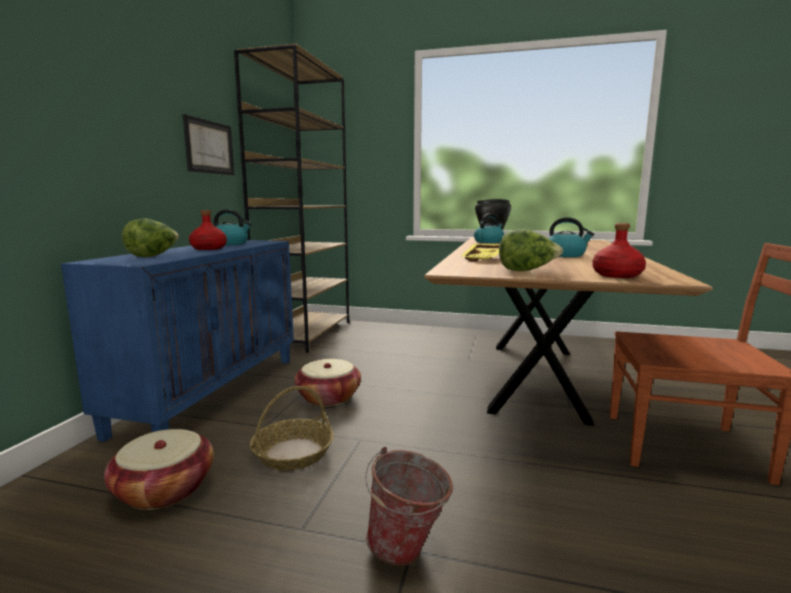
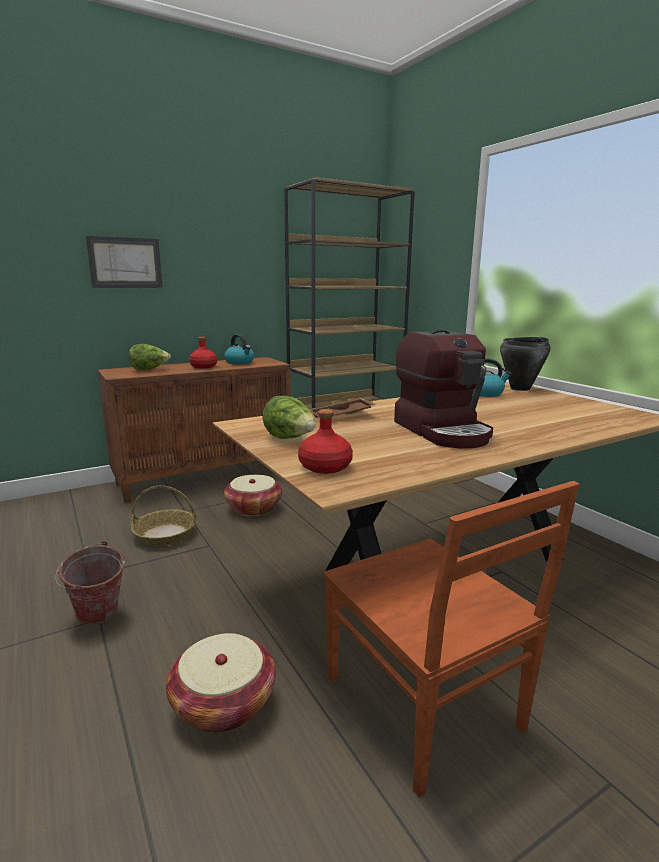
camera: 45 degrees right, 5 degrees up
(164, 489) = (90, 523): basket -> basket (223, 703)
(209, 147) = (246, 279): picture -> picture (125, 262)
(212, 392) = (205, 476): blue cabinet -> brown cabinet
(484, 259) = (341, 416): yellow tray -> brown tray
(565, 255) = (443, 431): kettle -> coffee machine

